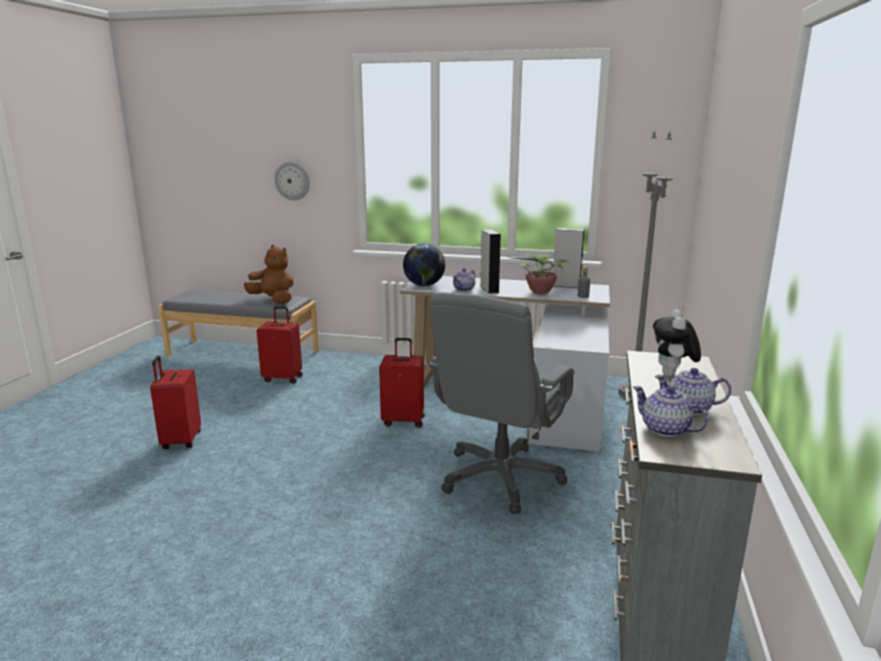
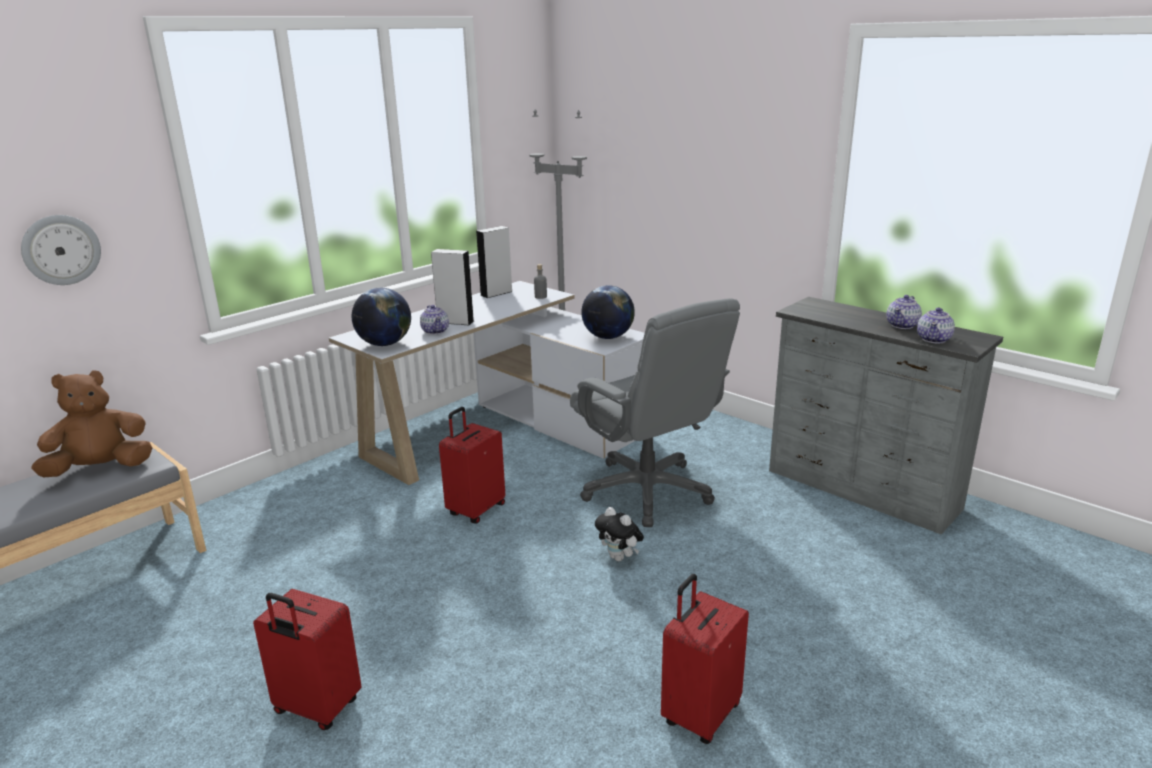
camera: 60 degrees left, 5 degrees up
(283, 378) = (223, 570): red suitcase -> red suitcase (699, 714)
(540, 293) = (503, 307): potted plant -> none
(574, 340) = (608, 337): none -> globe
(665, 430) = (934, 339): teapot -> teapot turned 45 degrees counterclockwise
(672, 375) = (838, 313): plush toy -> plush toy (619, 558)

